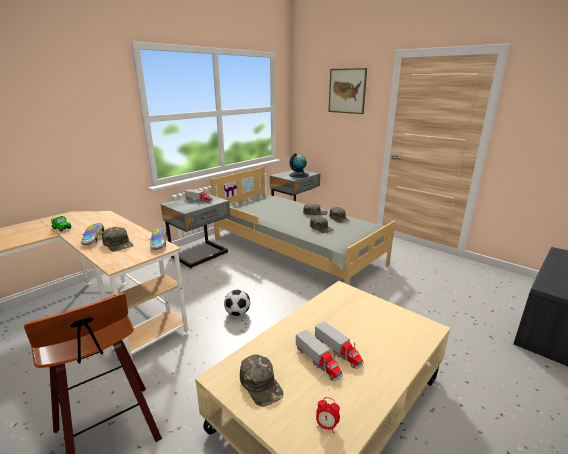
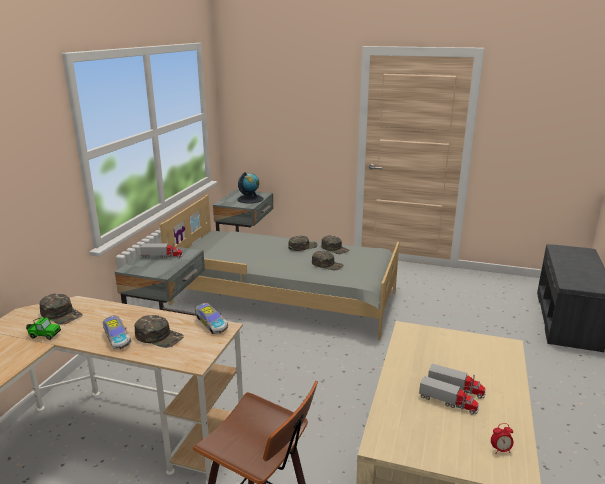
camera: 25 degrees left, 0 degrees up
(238, 313) = (281, 388): football -> none
(261, 384) = (420, 438): green cap -> green cap (61, 314)
(347, 91) = (302, 91): picture -> none

